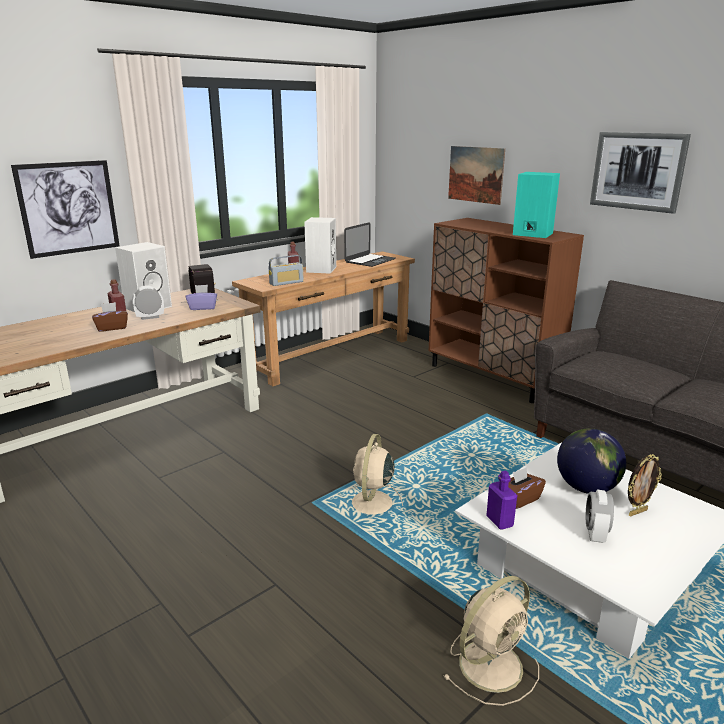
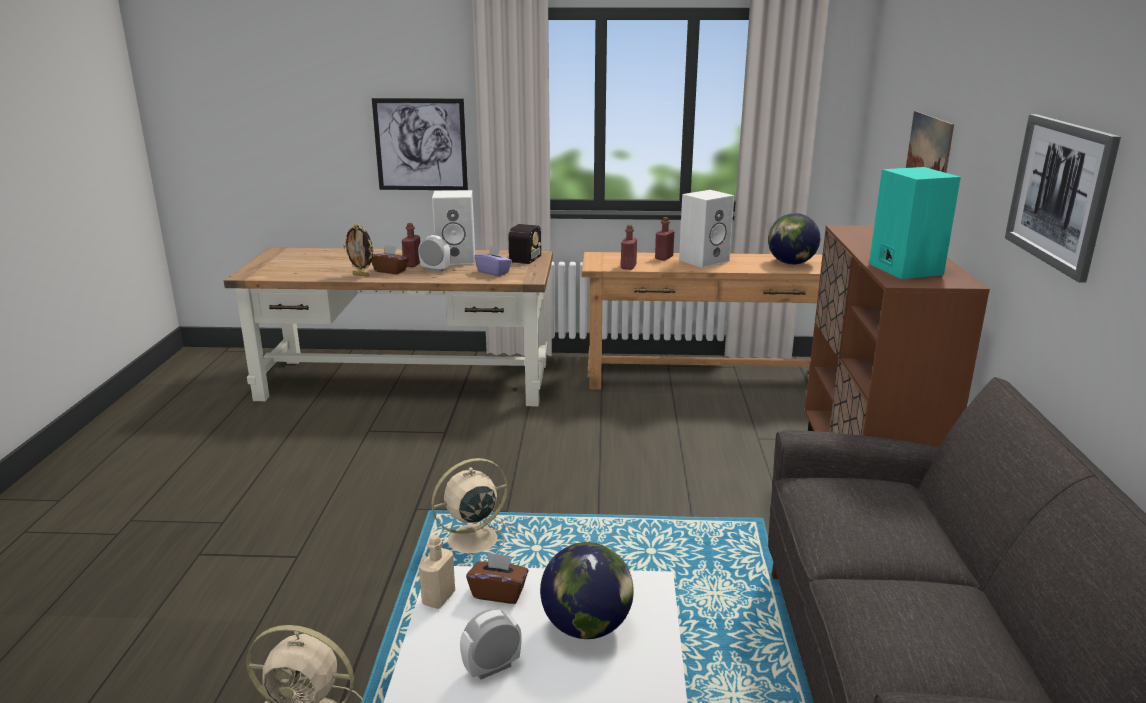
camera: 45 degrees right, 0 degrees up
(286, 283) = (628, 267): radio -> red bottle
(370, 260) = (791, 263): laptop -> globe
(499, 521) = (438, 598): purple bottle -> beige bottle
(637, 512) = (582, 683): picture frame -> picture frame (362, 275)

